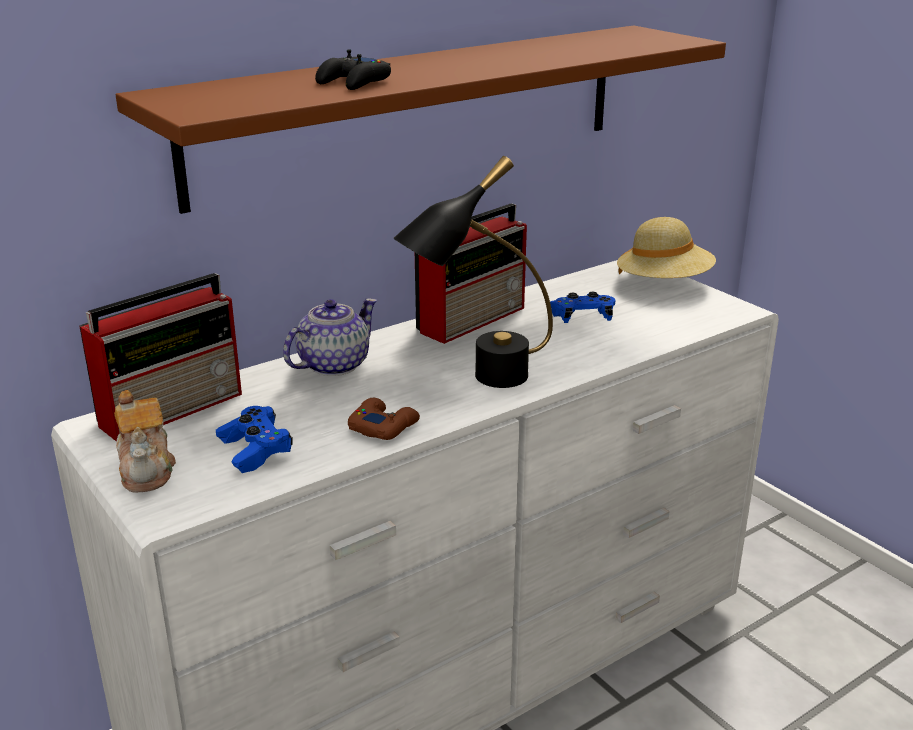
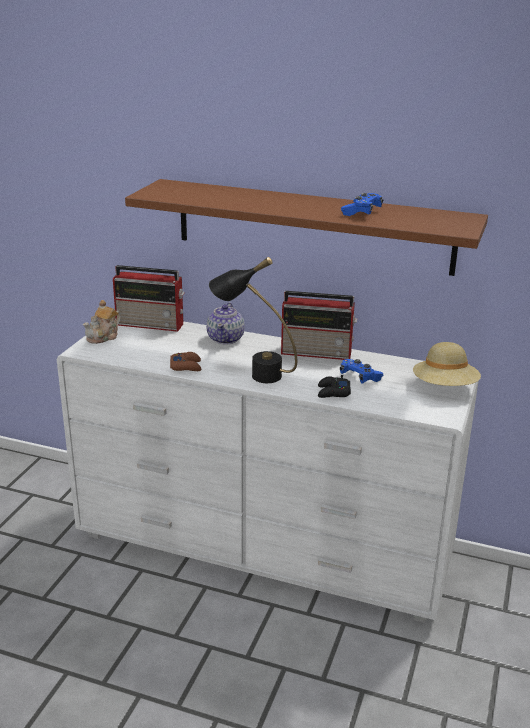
camera: 55 degrees right, 0 degrees up
(255, 451) = (138, 349): blue game controller -> blue game controller (362, 212)
(332, 365) = (226, 339): teapot -> teapot turned 90 degrees clockwise
(354, 82) = (233, 200): black game controller -> black game controller (333, 392)

